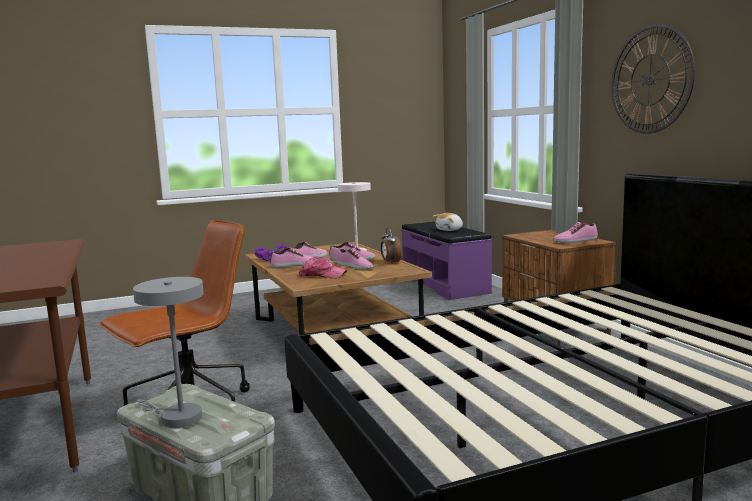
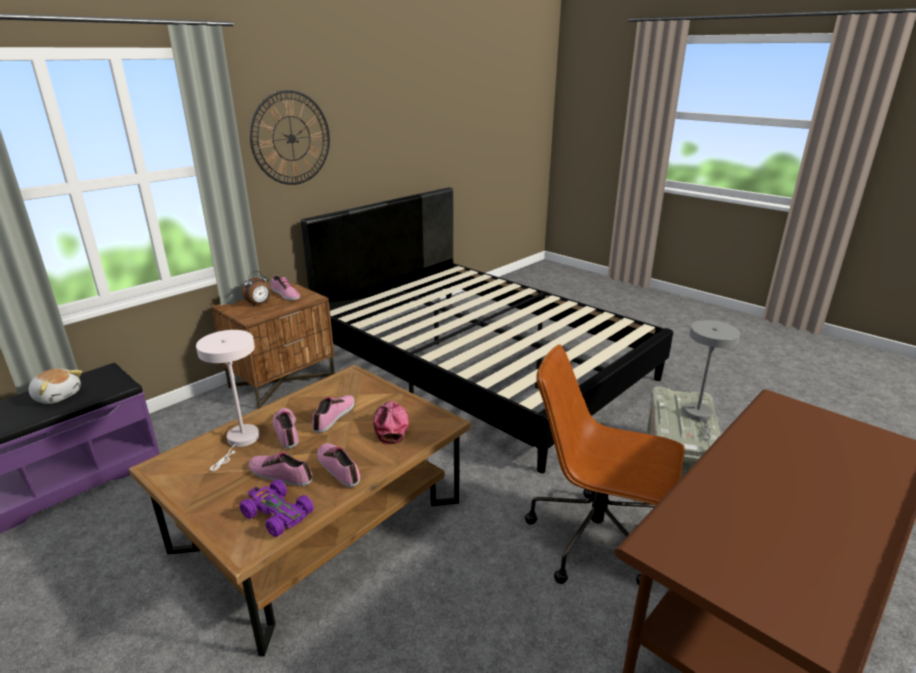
camera: 115 degrees left, 15 degrees up
(390, 262) = (311, 396): alarm clock -> alarm clock (259, 304)

